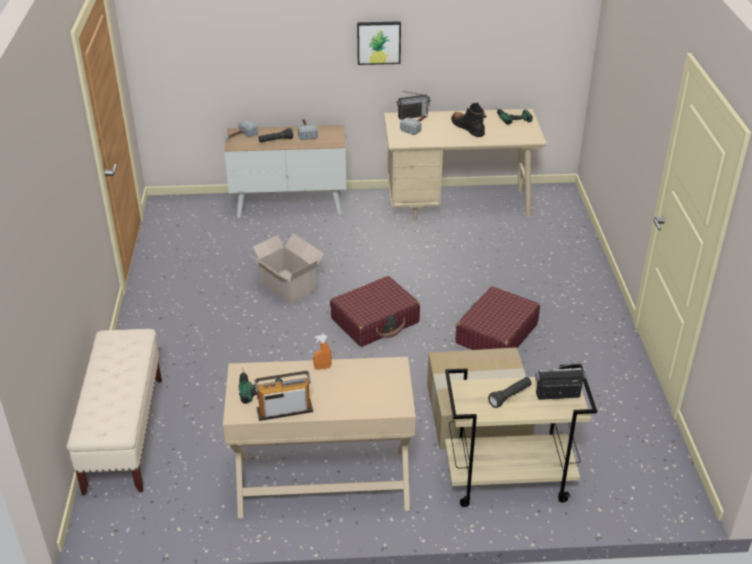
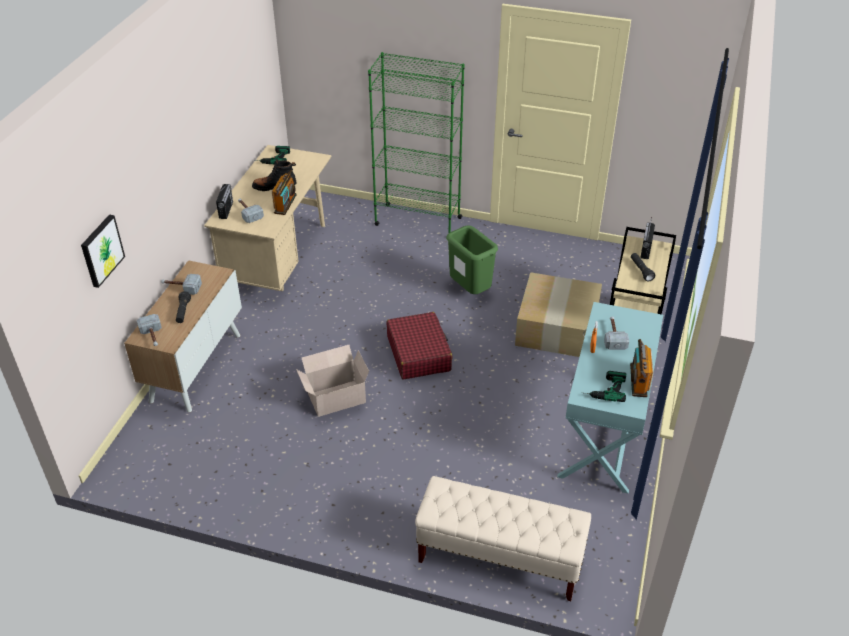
camera: 70 degrees left, 5 degrees up
(323, 483) = (604, 432): beige console table -> turquoise console table
(352, 381) = (613, 336): none -> hammer
(378, 42) = (187, 161): picture -> picture (101, 250)
(444, 140) = (285, 204): none -> radio
(496, 334) = (470, 291): red suitcase -> green trash can
(587, 270) = (417, 221): none -> green bookcase

